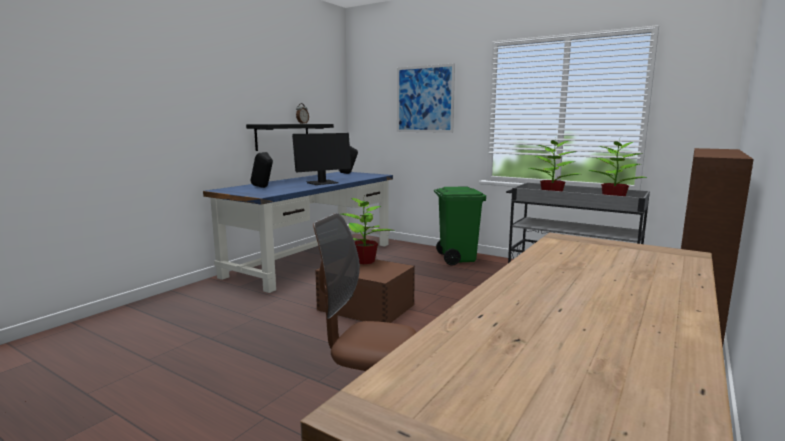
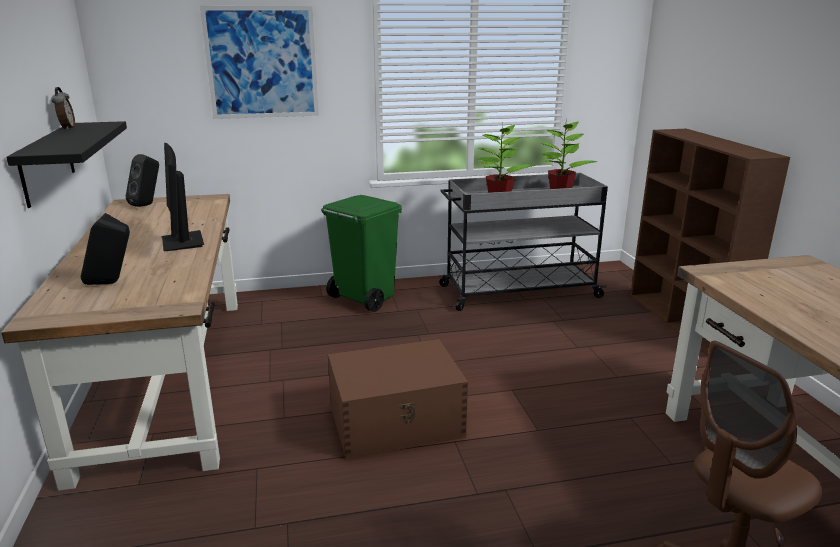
camera: 45 degrees left, 10 degrees up
(313, 259) = (168, 375): blue desk -> brown desk
(322, 183) = (182, 242): monitor -> monitor turned 150 degrees clockwise
(365, 261) = (373, 357): potted plant -> none

